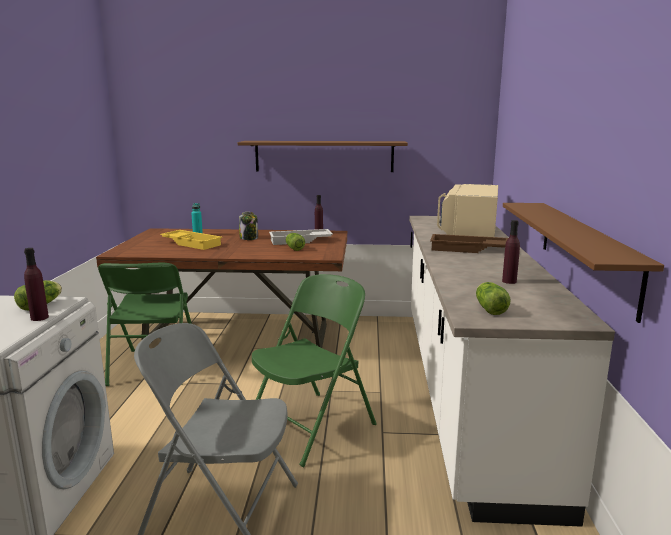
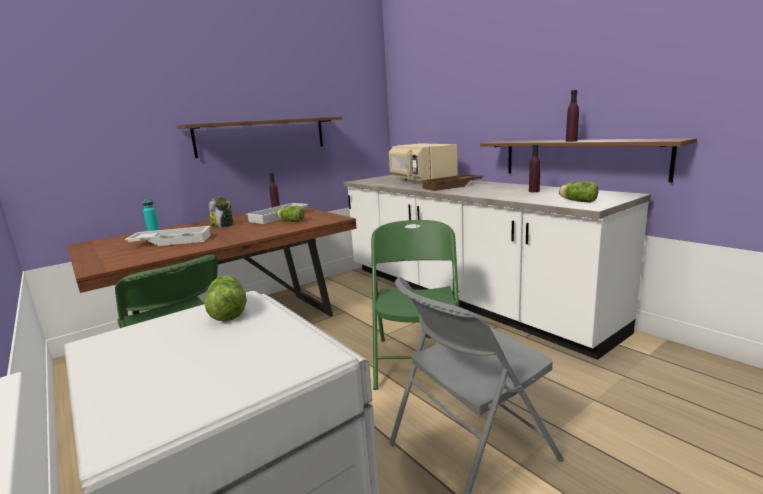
camera: 40 degrees left, 0 degrees up
(39, 318) = (273, 318): purple bottle -> purple bottle (571, 141)
(192, 243) = (172, 241): yellow tray -> white tray

